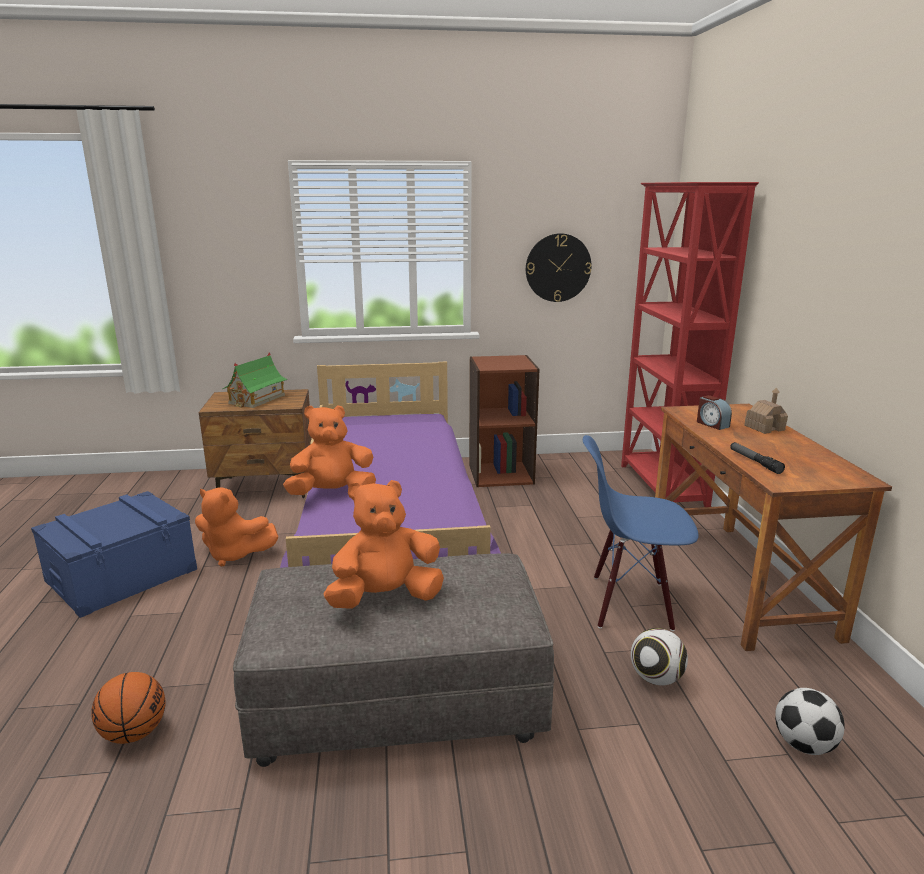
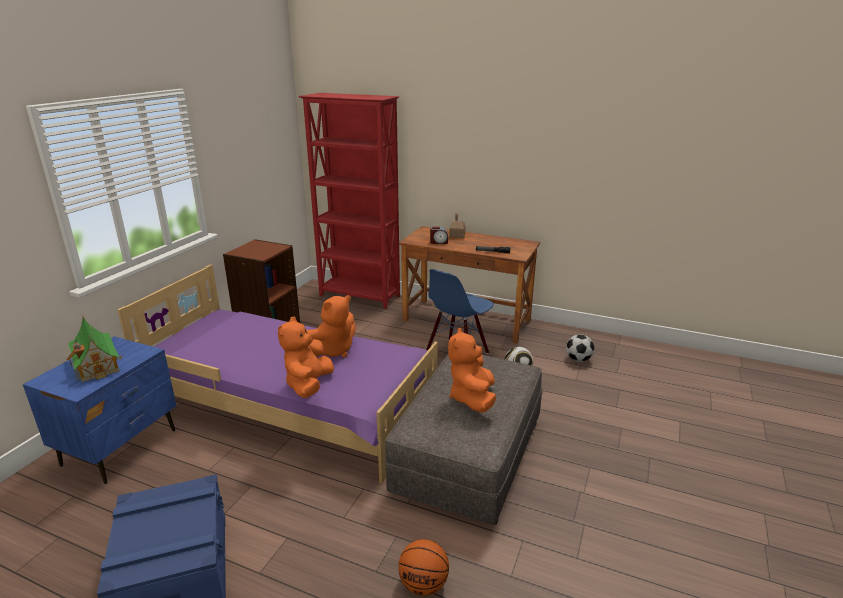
camera: 60 degrees left, 5 degrees up
(234, 554) = (226, 491): orange plush toy -> orange plush toy (333, 350)
(266, 488) = (121, 447): brown nightstand -> blue nightstand
(558, 268) = (248, 166): wall clock -> none

